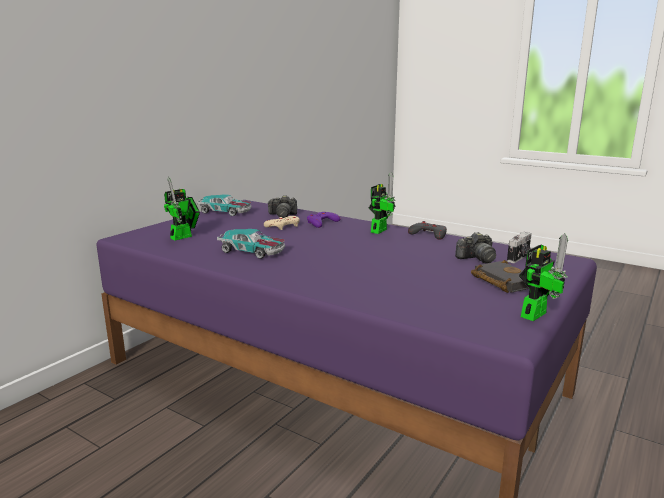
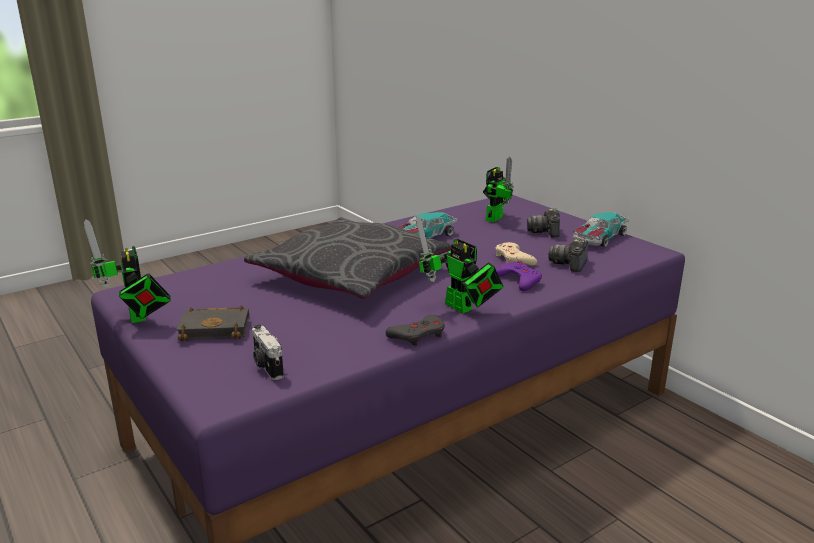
camera: 110 degrees right, 5 degrees up
(184, 236) = (495, 217): toy robot -> toy robot turned 120 degrees counterclockwise
(357, 261) = (351, 274): none -> grey pillow
(477, 259) = (293, 337): camera -> camera (545, 232)

